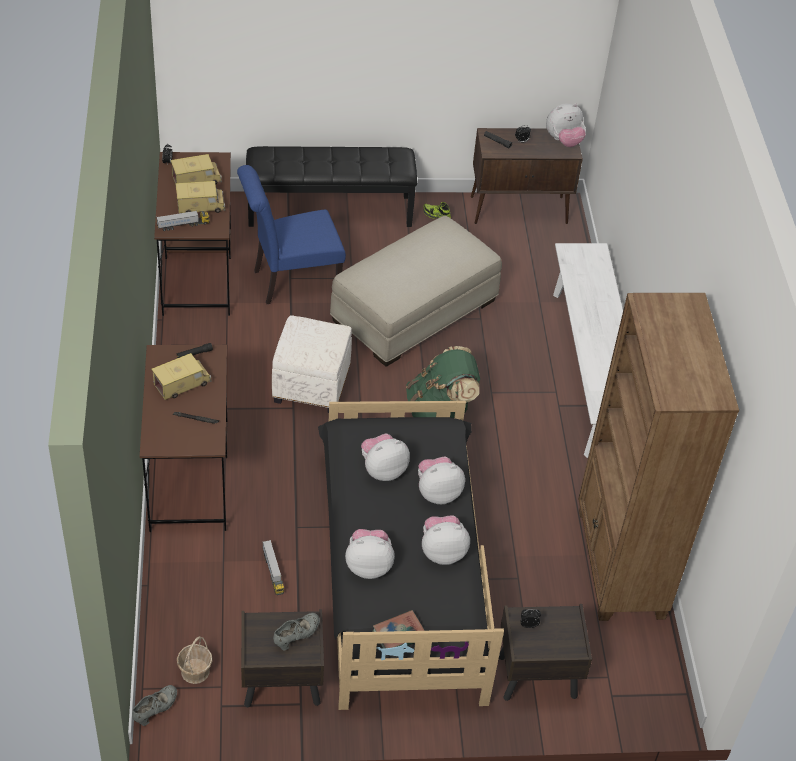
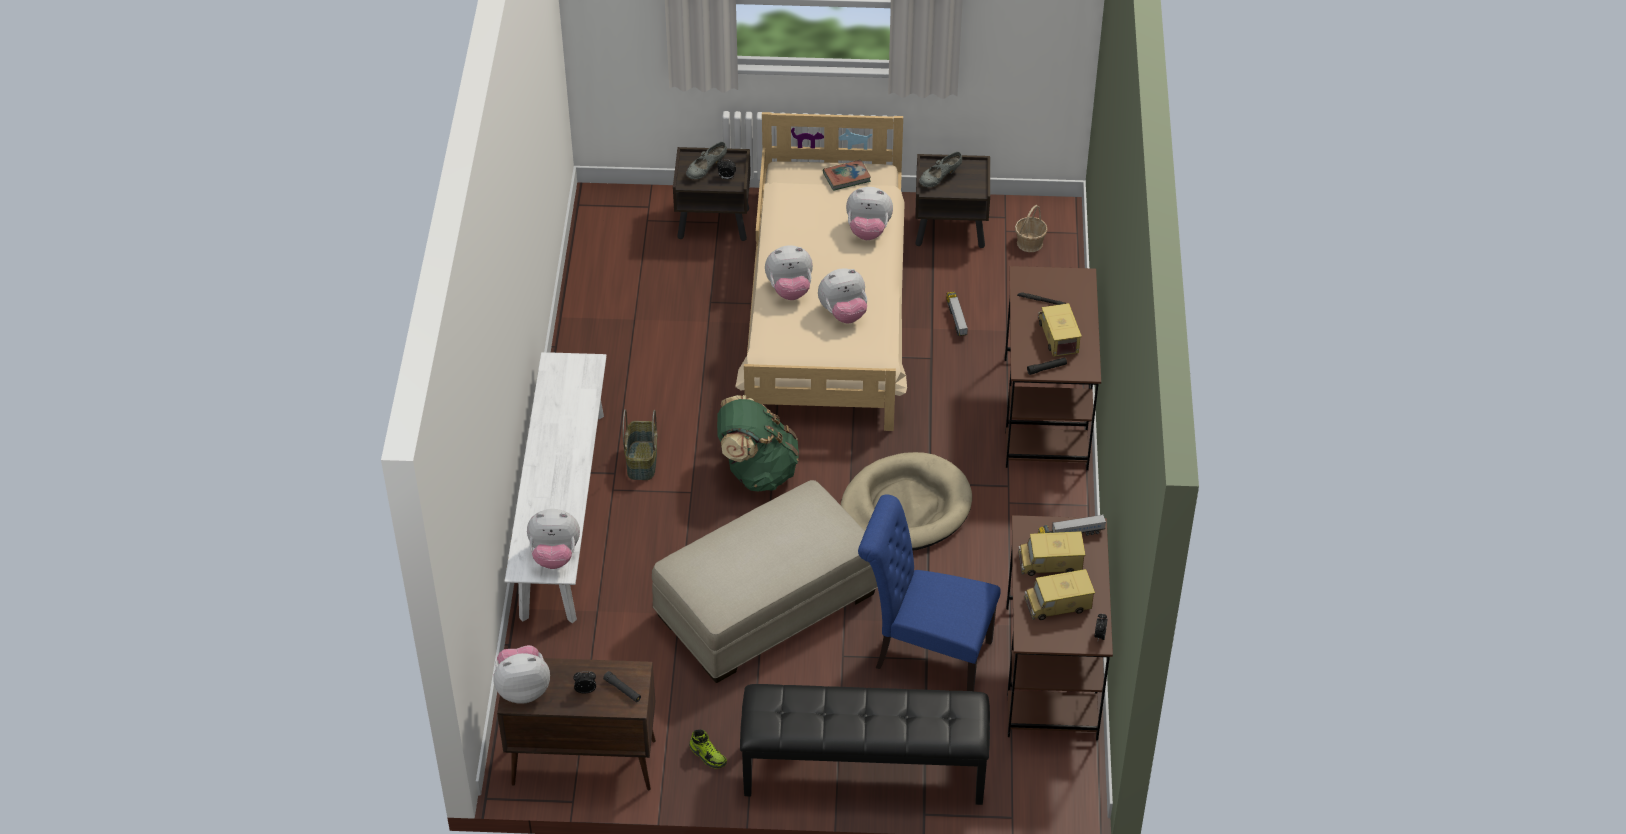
camera: 170 degrees left, 0 degrees up
(155, 710) = (1063, 217): grey shoe -> grey shoe (706, 170)
(182, 384) = (1058, 337): toy truck -> toy truck turned 105 degrees clockwise
(290, 282) = (925, 653): blue chair -> blue chair turned 150 degrees counterclockwise
(312, 387) = (905, 507): white ottoman -> beige dog bed
(401, 570) = (827, 314): black bed -> beige bed
(442, 552) = (795, 239): plush toy -> plush toy (555, 555)
(539, 417) = (641, 460): none -> basket
(619, 564) = (602, 309): brown bookcase -> none

